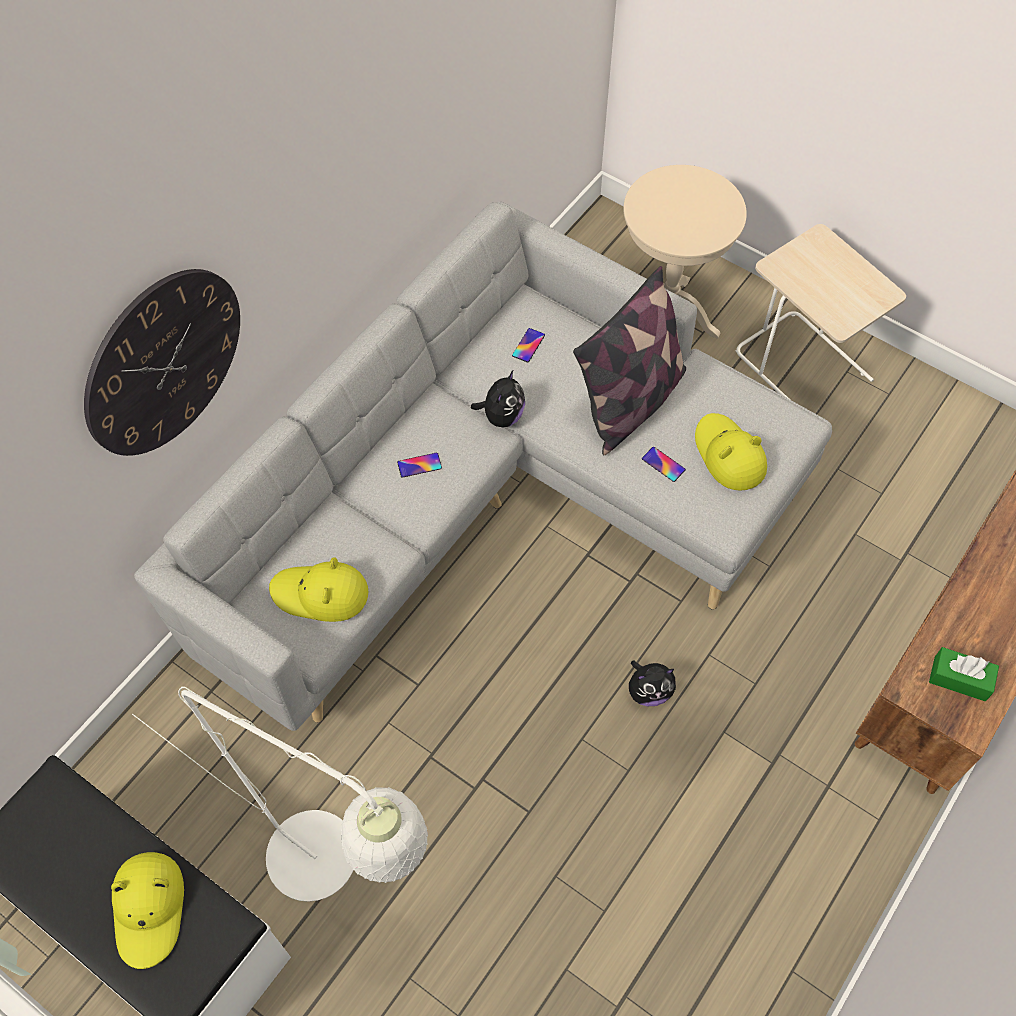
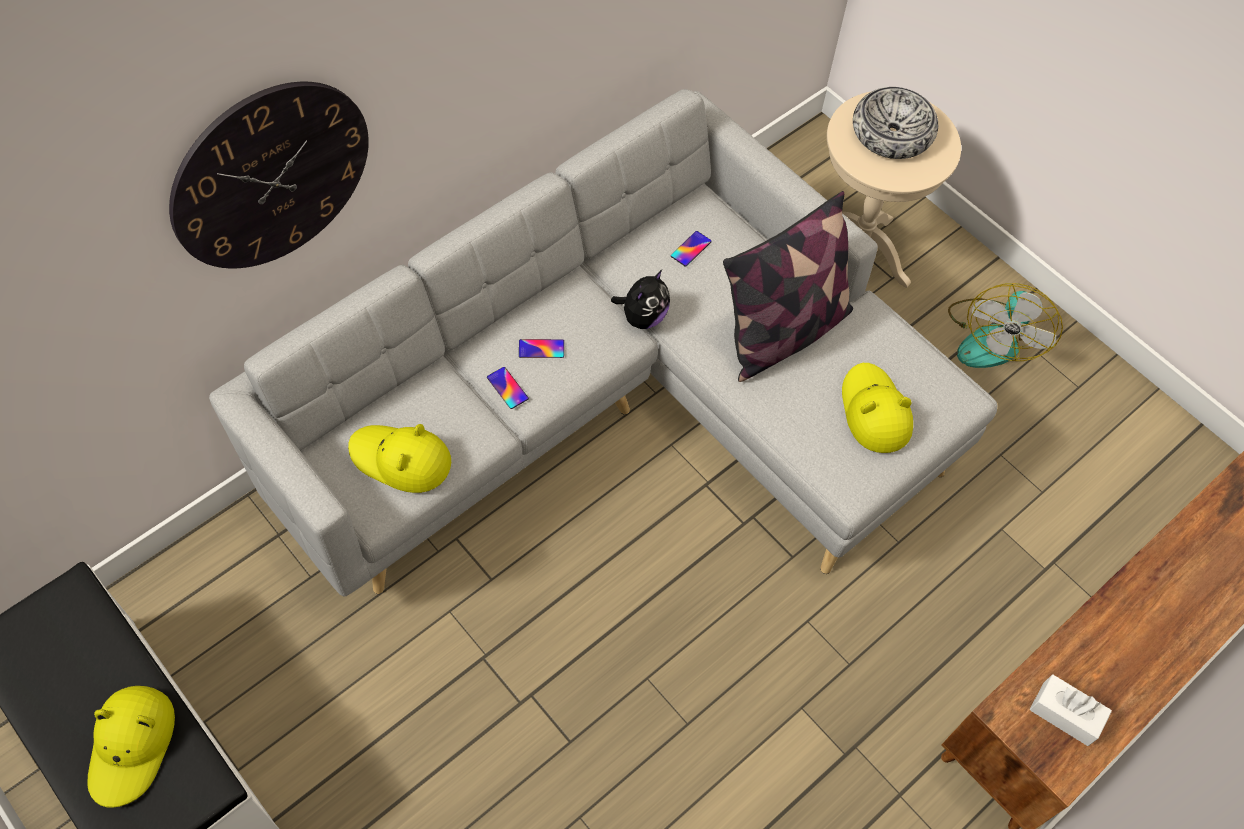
camera: 10 degrees right, 0 degrees up
(331, 869) = (348, 750): white floor lamp -> none
(649, 691) = (732, 645): plush toy -> none
(663, 464) = (800, 405): phone -> phone (507, 388)
(682, 203) = (892, 132): none -> bowl
(803, 366) = (992, 337): beige side table -> fan
(959, 679) = (1065, 714): green tissue box -> white tissue box

